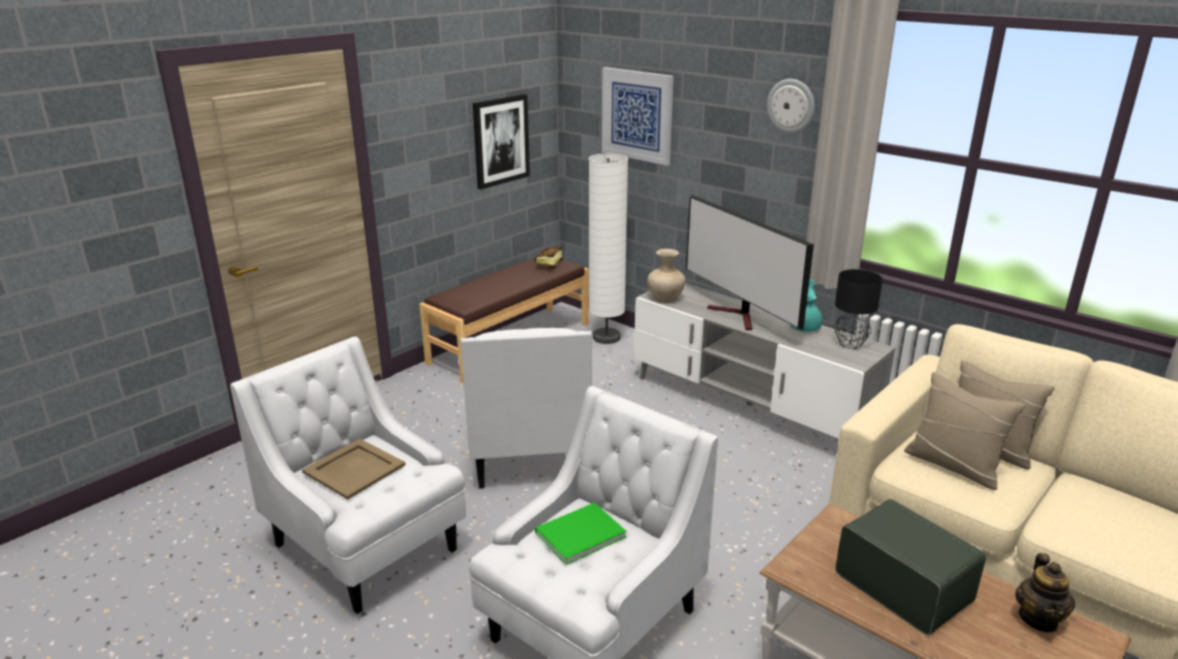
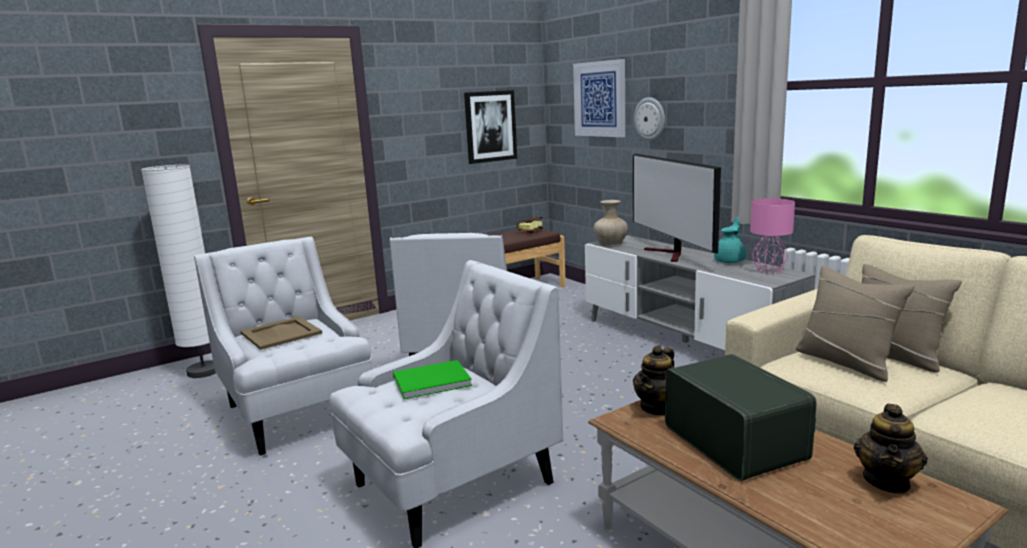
camera: 15 degrees right, 10 degrees down
(606, 338) = (576, 295): white floor lamp -> white floor lamp (204, 371)
(791, 105) = (716, 63): wall clock -> wall clock (650, 119)
(817, 548) = (657, 407): none -> teapot
(850, 345) = (768, 271): black table lamp -> pink table lamp

